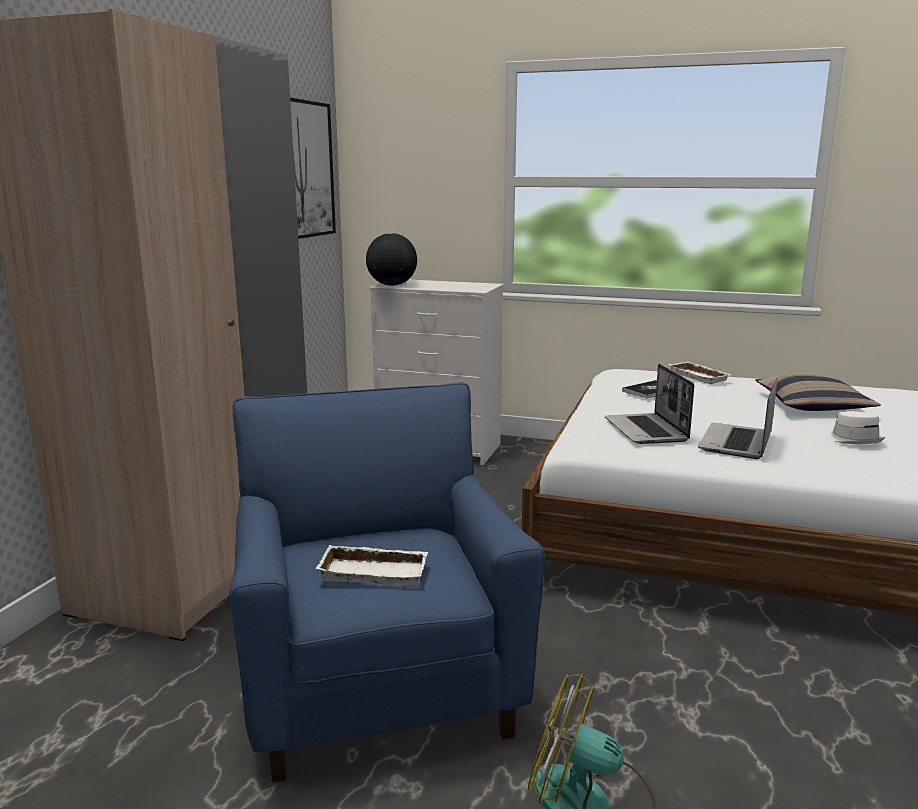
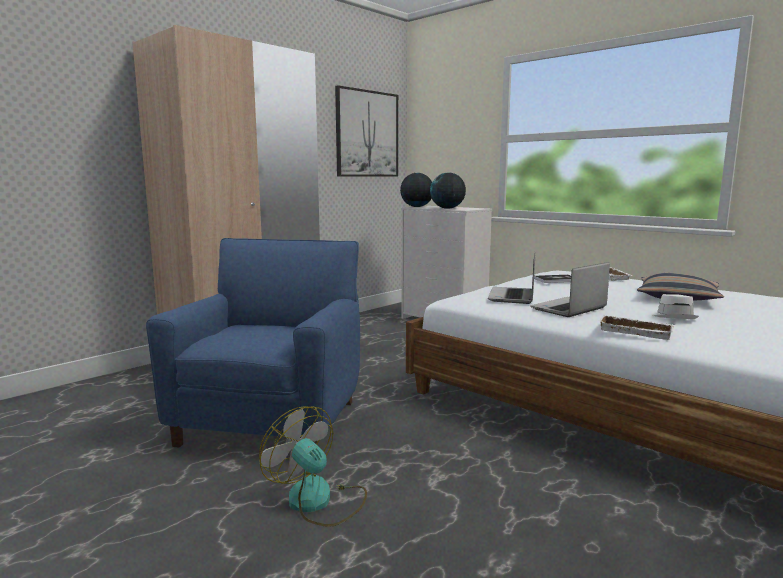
camera: 25 degrees right, 5 degrees down
(375, 571) = (248, 336): white tray -> white tray (636, 331)
(447, 287) = (447, 208): none -> globe

